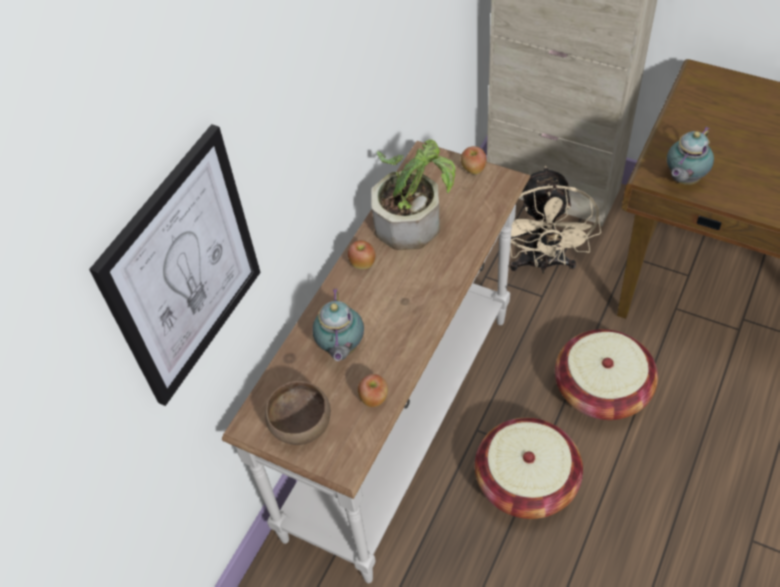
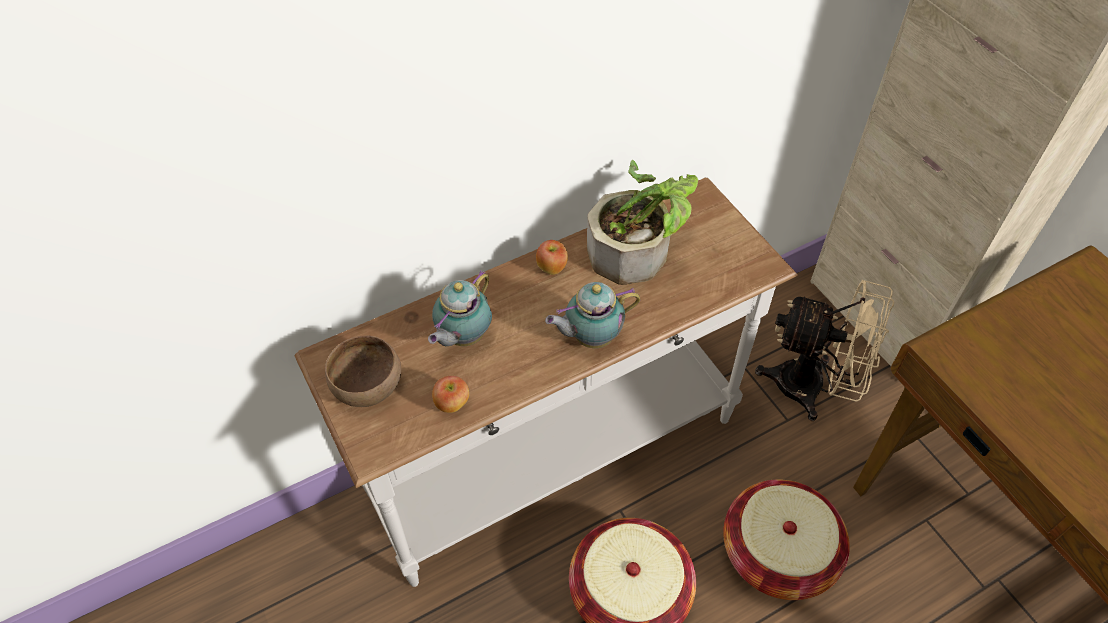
camera: 30 degrees right, 0 degrees up
(183, 269) = (274, 153): picture -> none
(473, 169) = (739, 236): apple -> none
(542, 264) = (812, 388): beige fan -> beige fan turned 105 degrees counterclockwise
(683, 179) = (975, 374): teapot -> teapot (590, 337)

